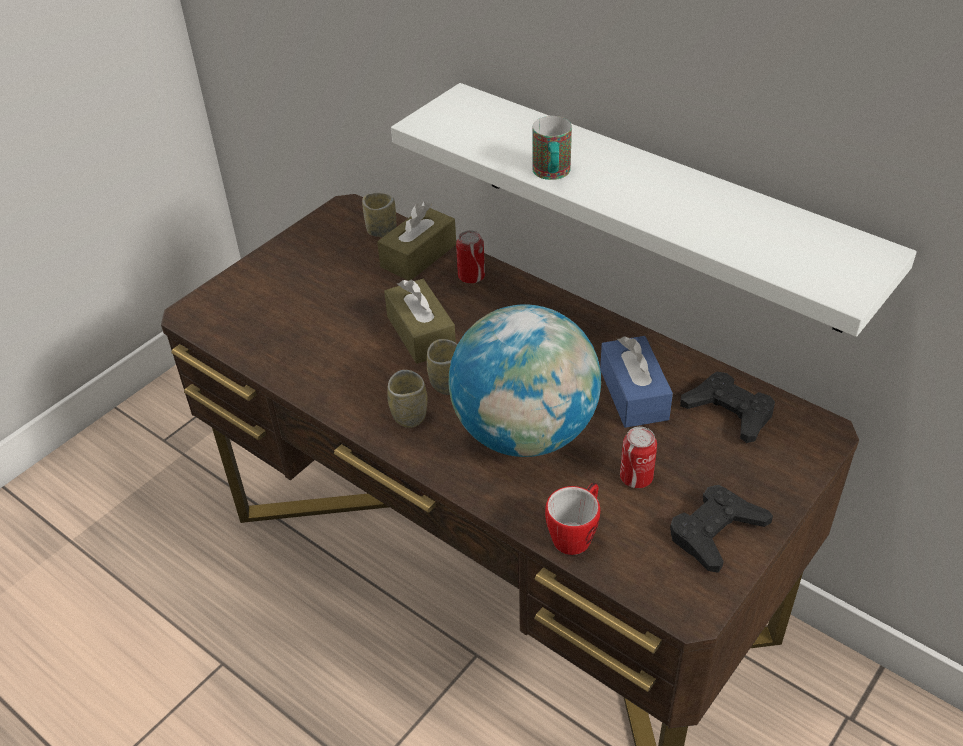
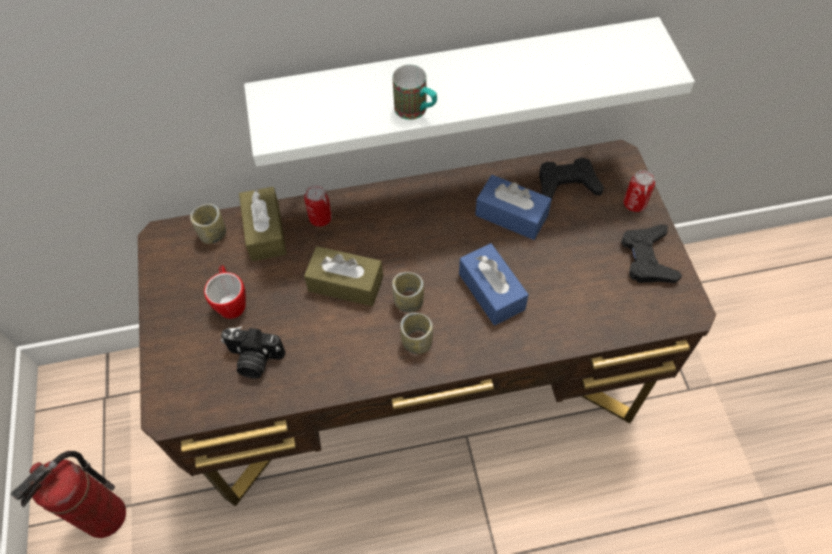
camera: 50 degrees left, 15 degrees up
(159, 446) = (105, 517): none -> fire extinguisher
(286, 328) = (254, 360): none -> camera
(525, 433) = (491, 291): globe -> blue tissue box
(576, 534) = (593, 324): mug -> mug (231, 301)
(636, 478) = (577, 264): can -> can (634, 204)

